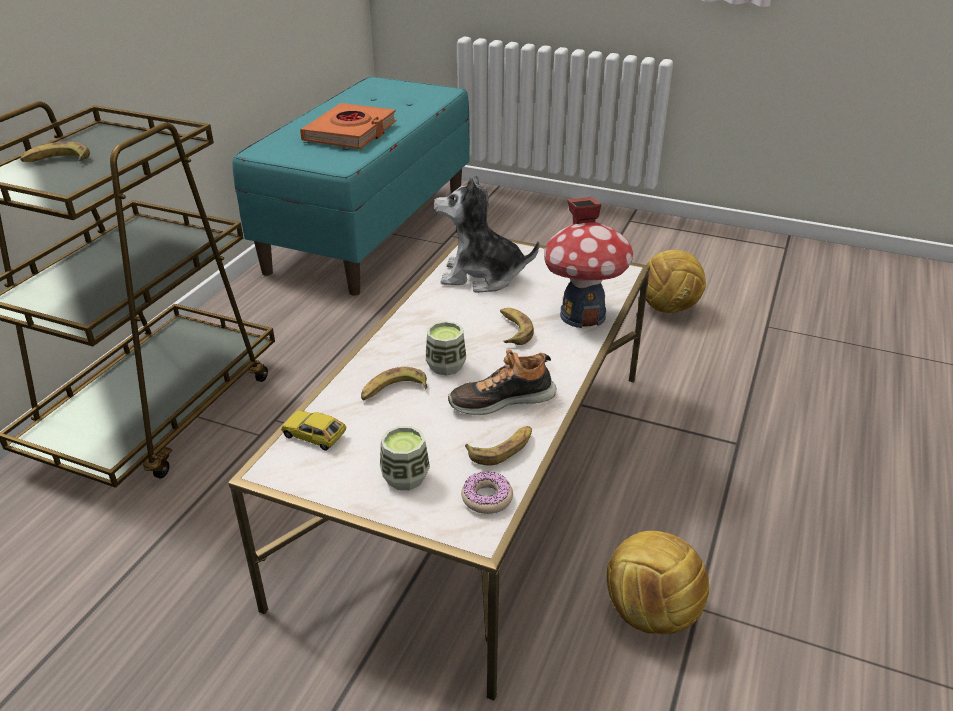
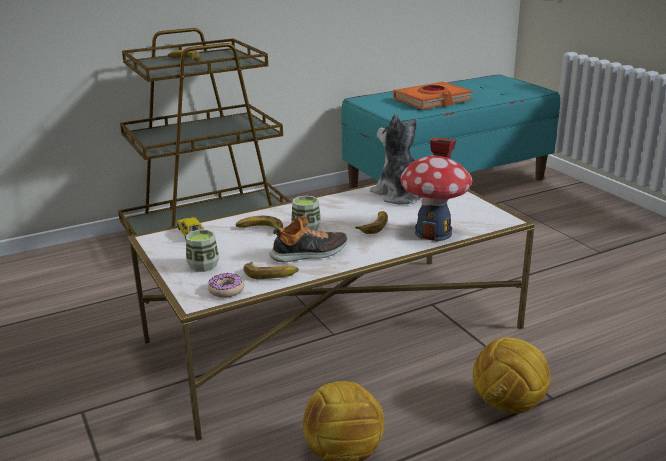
camera: 40 degrees right, 10 degrees down
(501, 399) = (310, 253): shoe -> shoe turned 135 degrees clockwise
(669, 308) = (619, 296): football -> football (508, 405)

